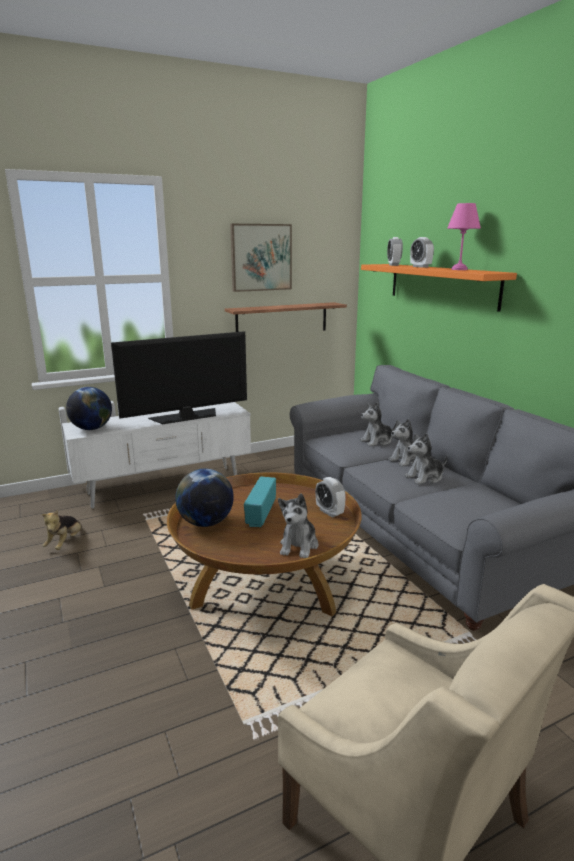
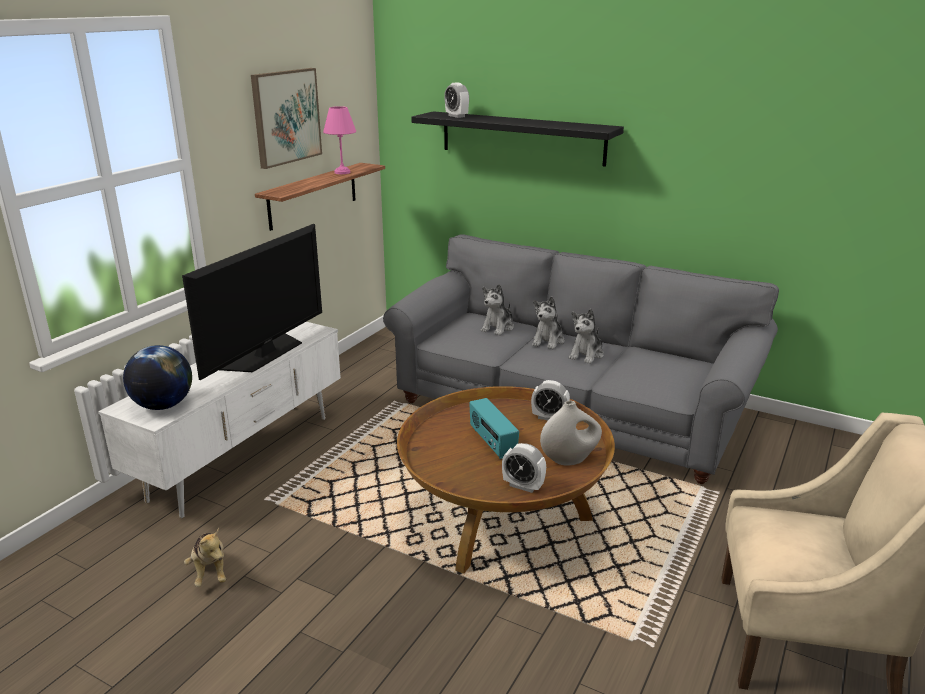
camera: 35 degrees left, 5 degrees up
(206, 523) = (453, 471): globe -> none
(299, 545) = (569, 459): plush toy -> white vase
(420, 267) = (499, 119): alarm clock -> alarm clock (523, 486)
(442, 285) = (522, 138): orange shelf -> black shelf
(460, 269) = (557, 123): pink table lamp -> pink table lamp (343, 172)

